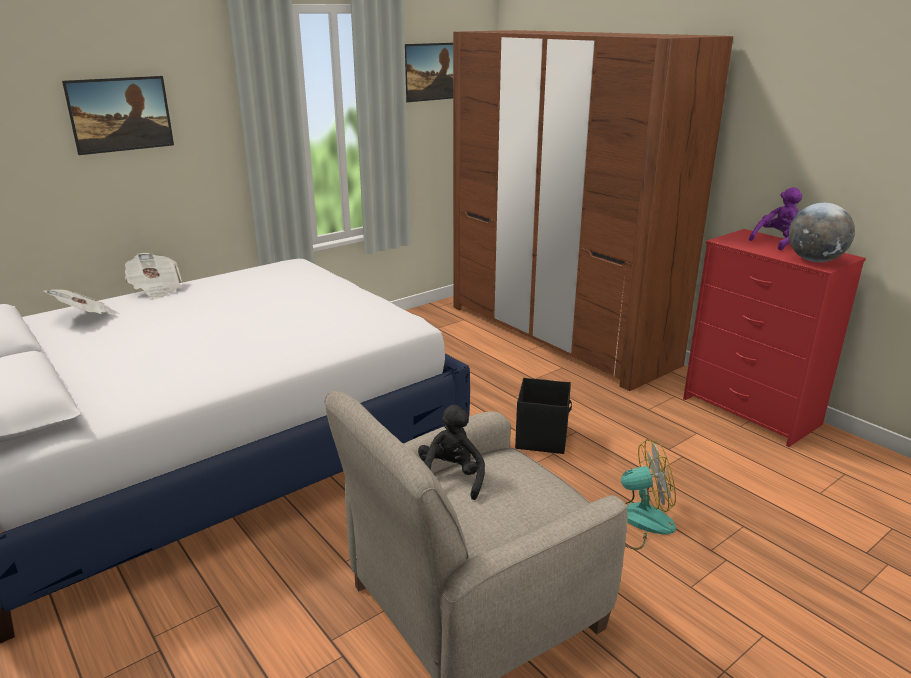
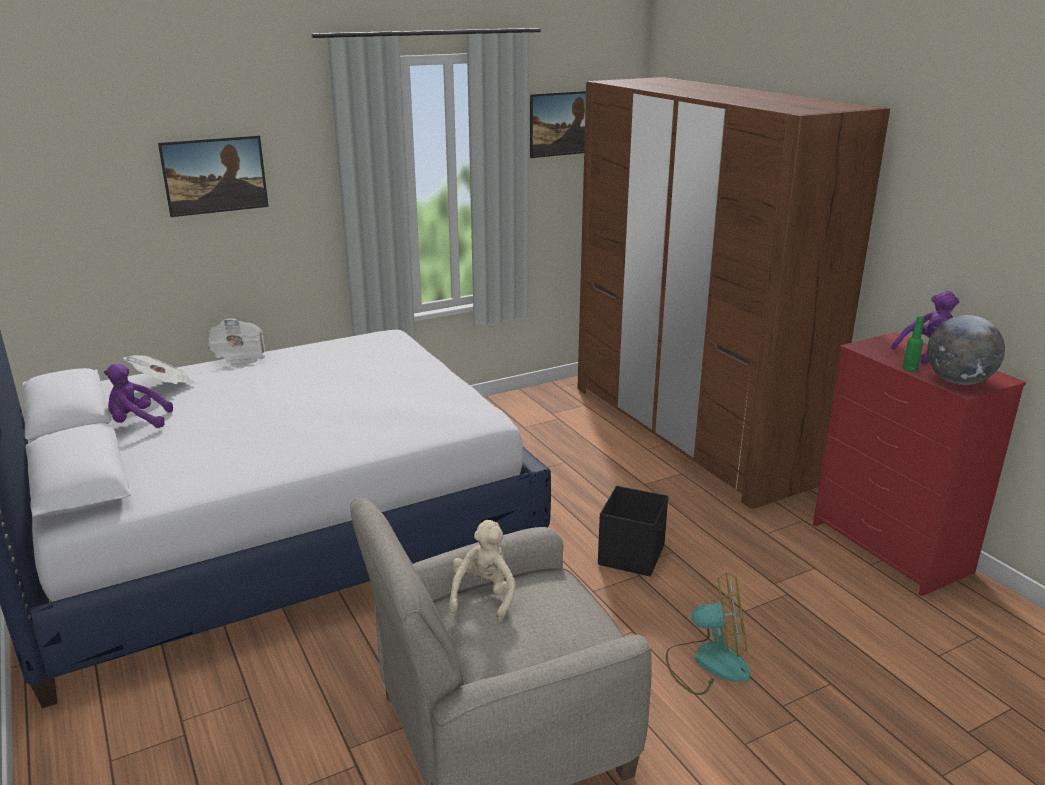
camera: 10 degrees right, 0 degrees up
(67, 350) = (138, 422): none -> purple plush toy
(451, 478) = (484, 596): black plush toy -> beige plush toy
(771, 254) = (909, 369): none -> green bottle

